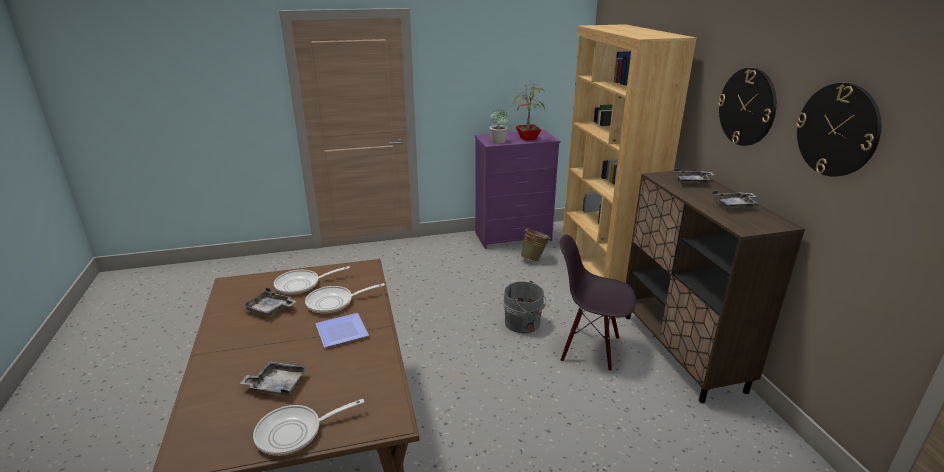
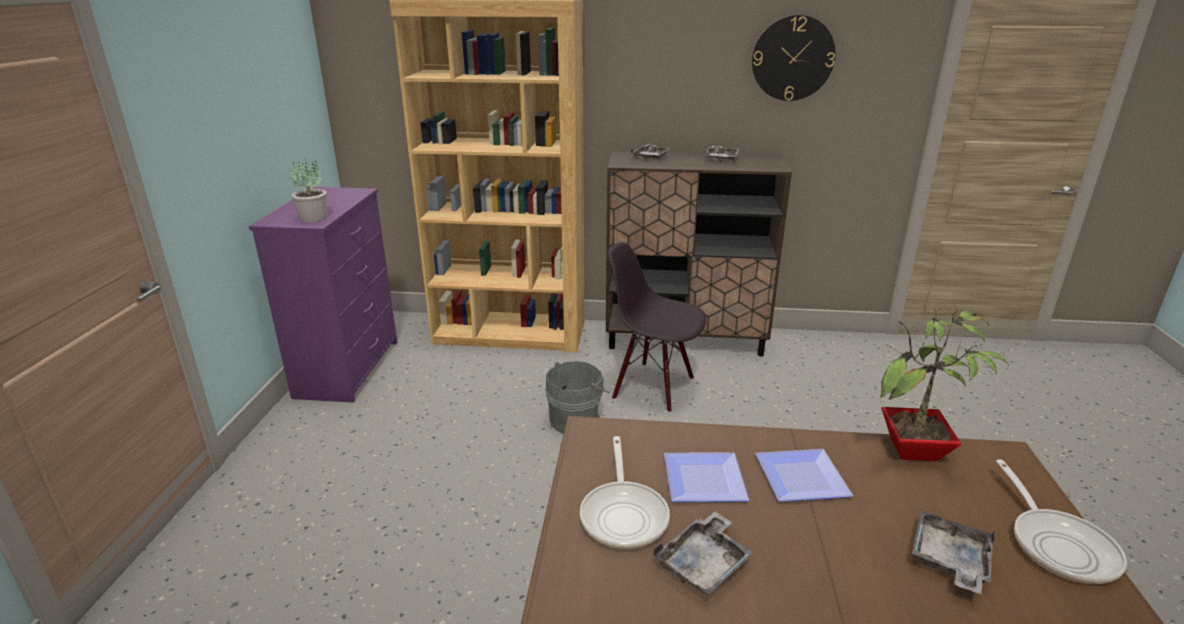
camera: 70 degrees left, 0 degrees up
(334, 302) = (706, 478): frying pan -> plate
(526, 138) = (334, 201): potted plant -> potted plant (914, 452)
(534, 259) = (430, 368): green bucket -> none
(590, 348) = (654, 387): black chair -> black chair turned 75 degrees clockwise
(747, 107) = (678, 62): wall clock -> none

